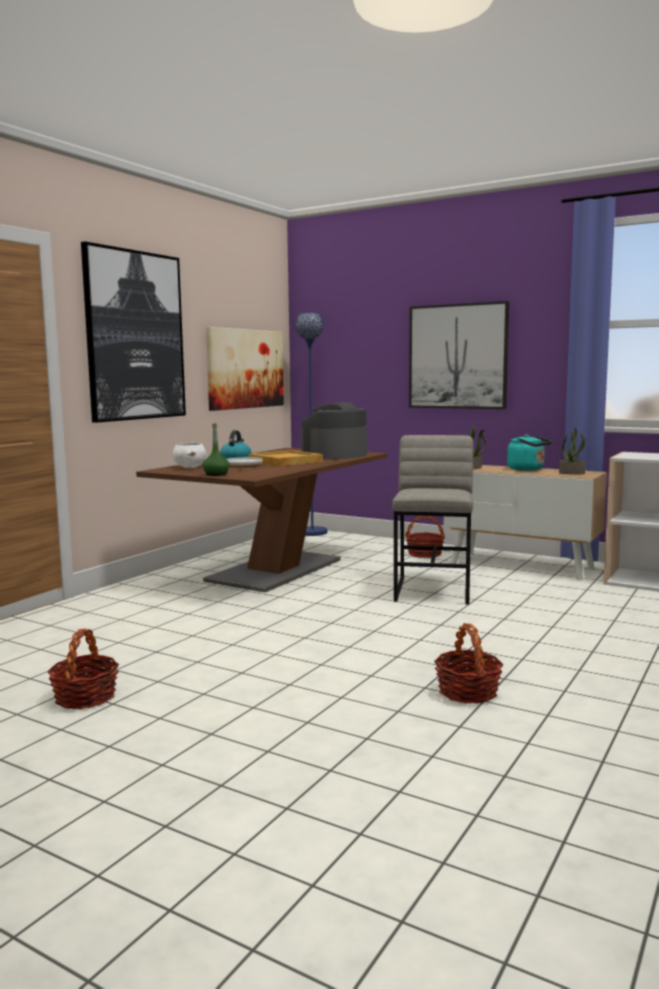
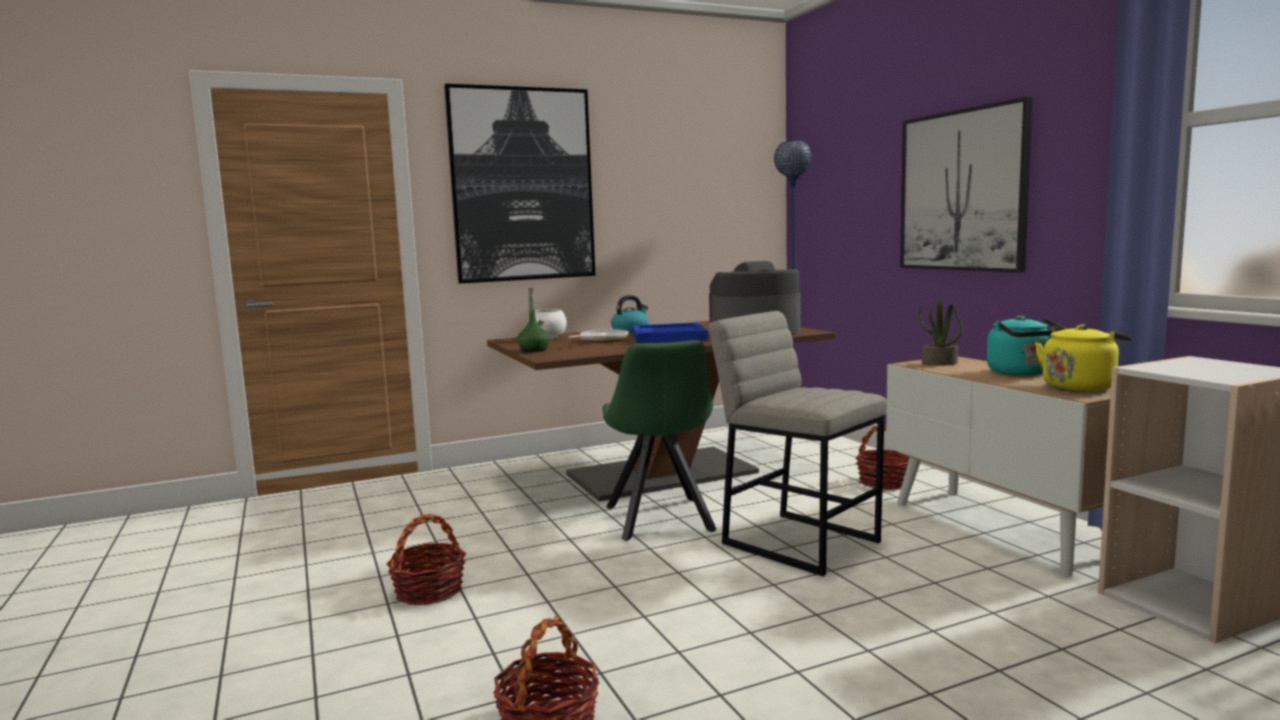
camera: 35 degrees right, 0 degrees up
(85, 697) = (228, 590): basket -> basket (429, 591)
(245, 369) = (702, 218): picture -> none
(285, 461) = (668, 337): beige tray -> blue tray
(329, 594) = (660, 519): none -> green chair
(433, 590) = (797, 541): grey chair -> grey chair turned 90 degrees counterclockwise
(572, 473) = (1080, 387): potted plant -> yellow kettle

